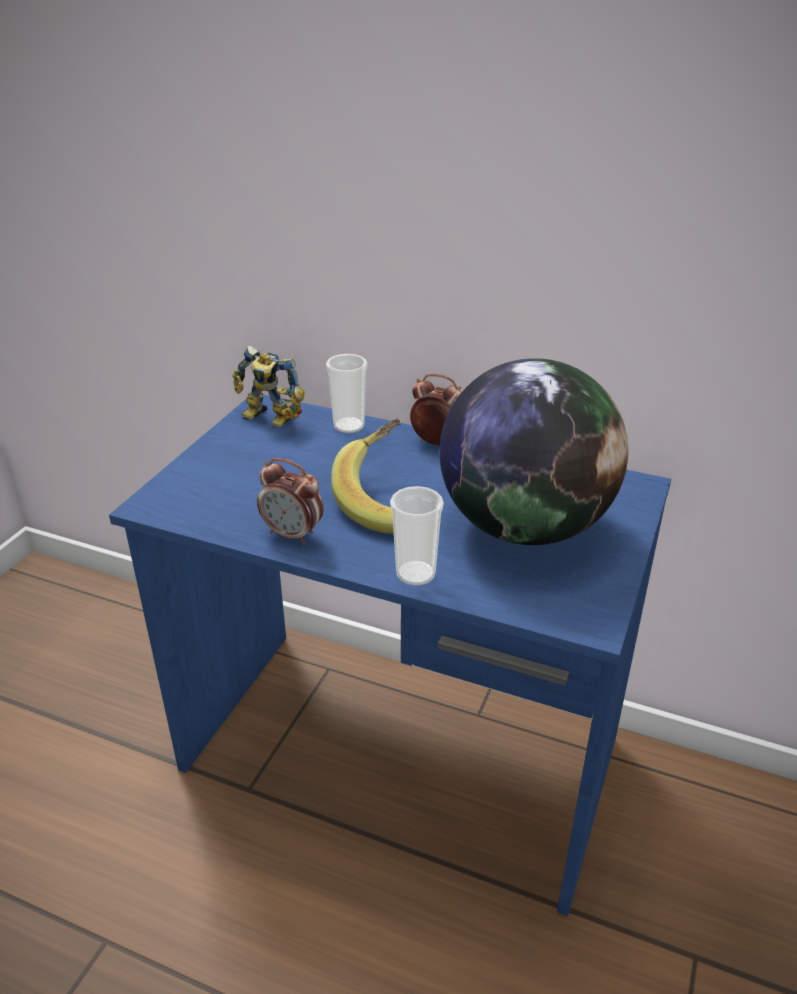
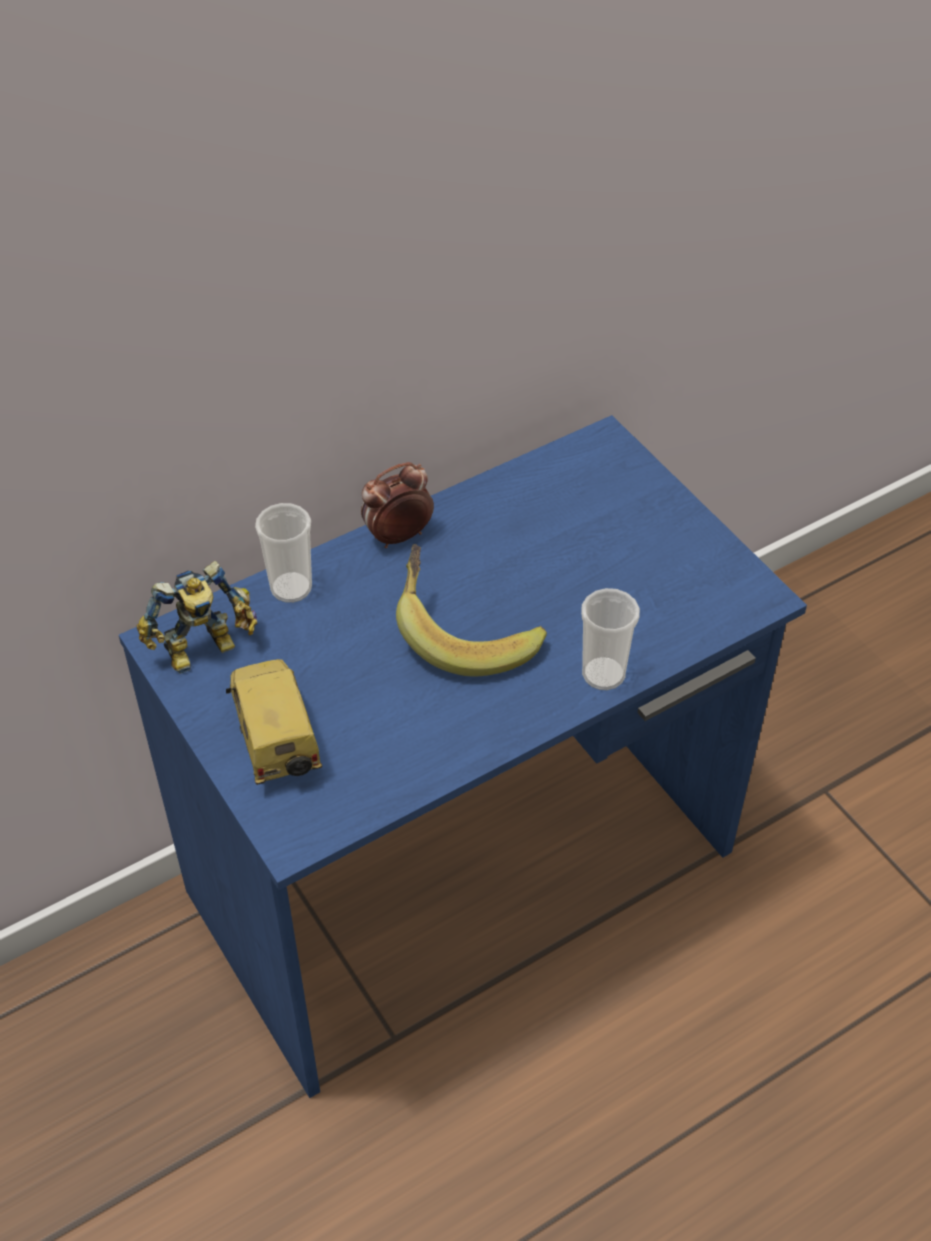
camera: 55 degrees left, 15 degrees up
(222, 467) = (273, 738): none -> toy car
(293, 534) = (462, 735): alarm clock -> none
(524, 526) = (597, 558): globe -> none

